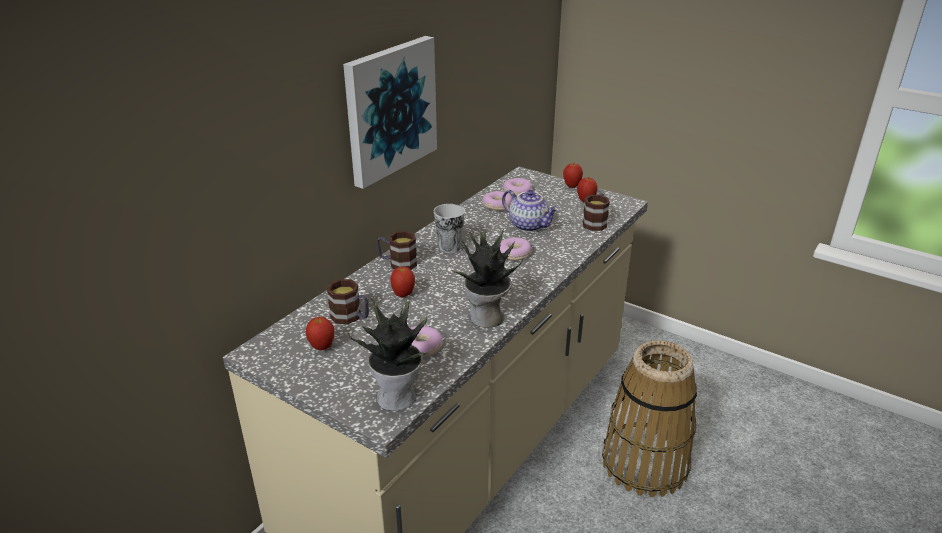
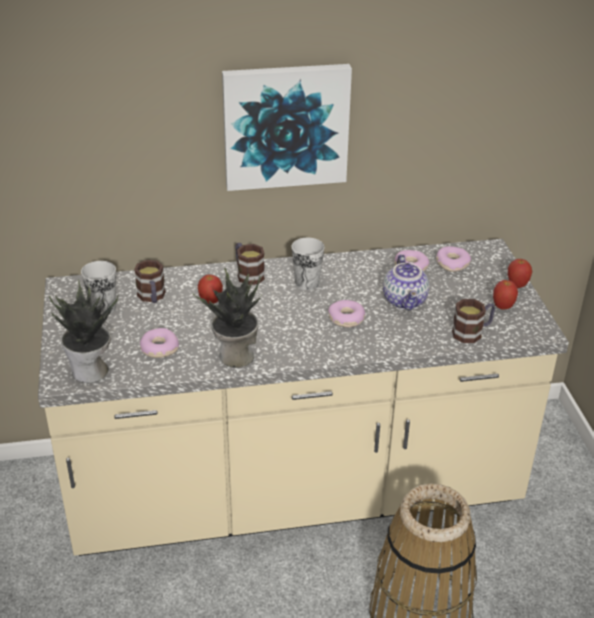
camera: 45 degrees right, 5 degrees up
(322, 347) = (103, 308): apple -> cup

